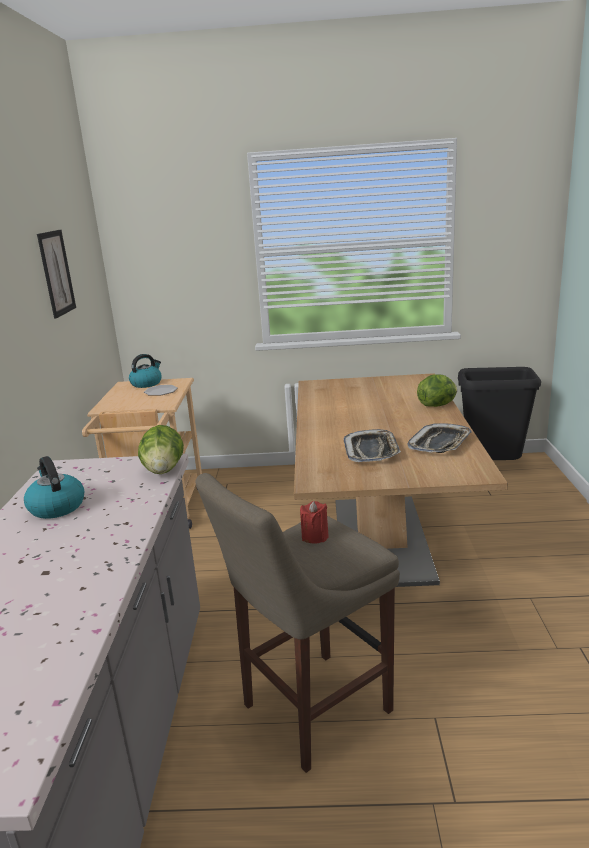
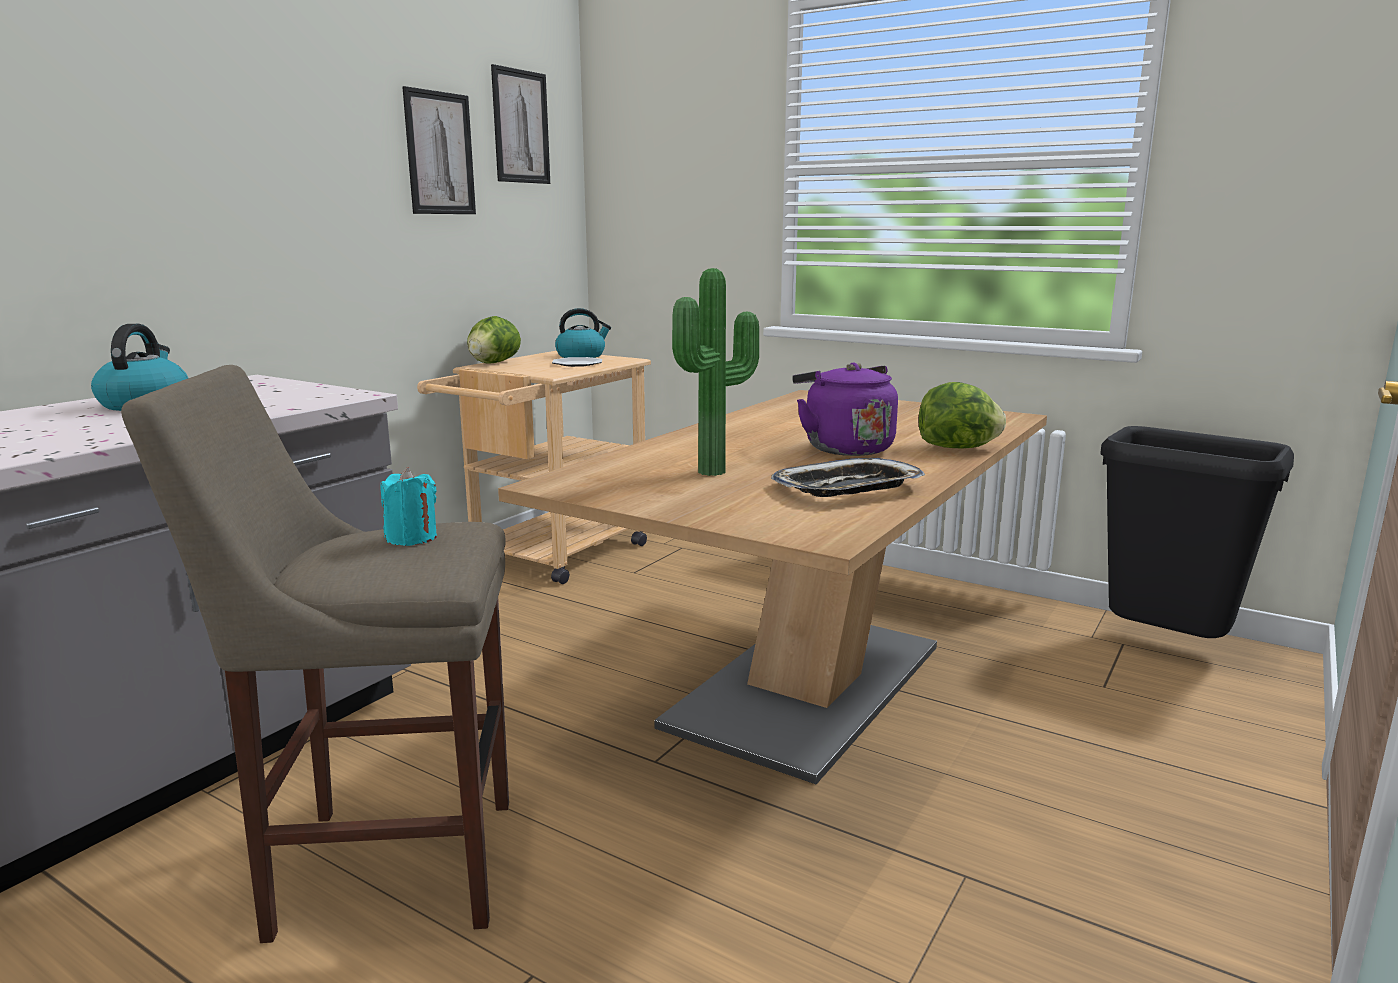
camera: 30 degrees right, 5 degrees down
(80, 241) = (520, 127): none -> picture
(164, 470) = (327, 400): lettuce -> lettuce (493, 363)
(315, 537) = (411, 538): red candle -> turquoise candle
(371, 451) = (716, 472): tray -> potted plant
(394, 418) = (844, 448): none -> purple kettle

